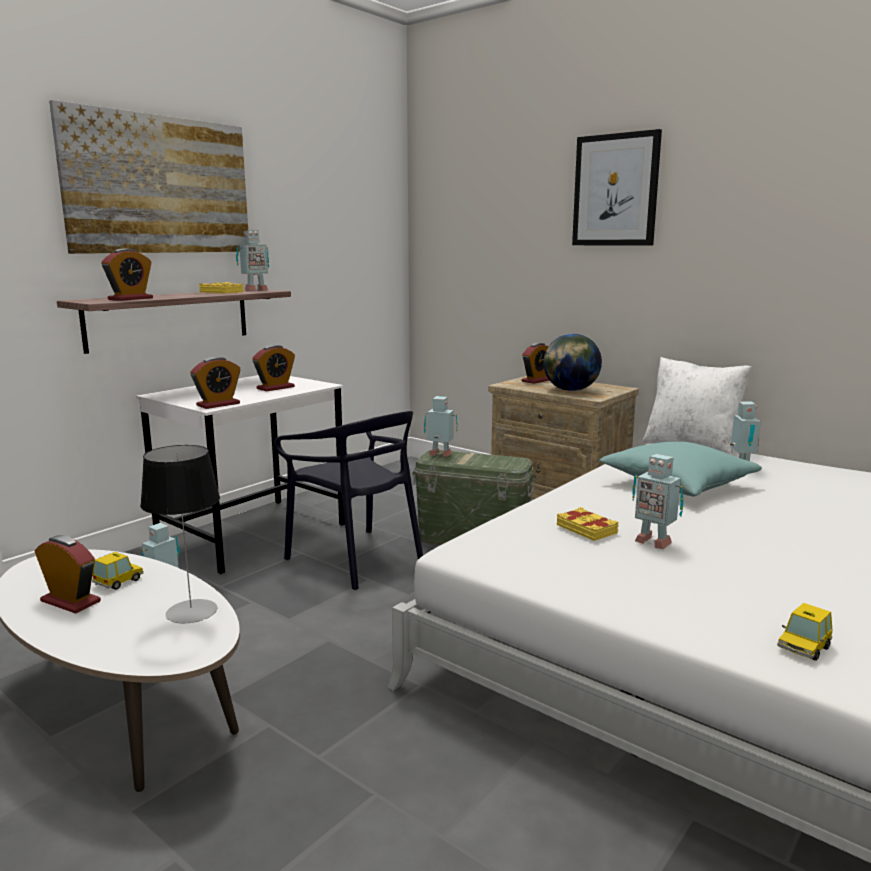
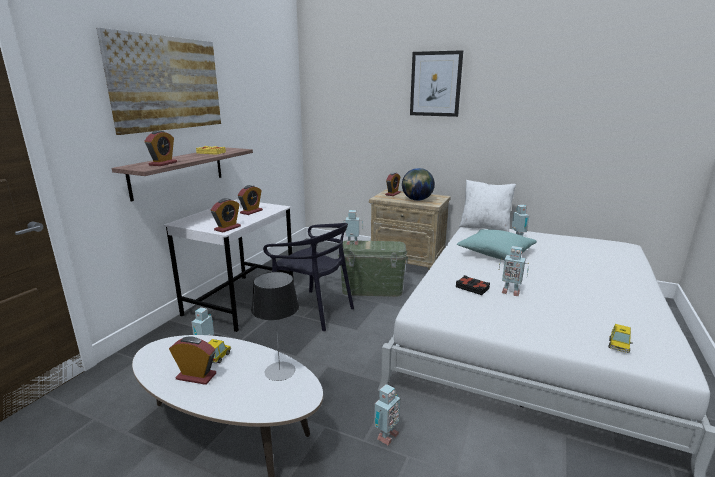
camera: 15 degrees left, 5 degrees up
(255, 290) = (227, 149): toy robot -> toy robot (386, 436)
(587, 529) = (472, 288): yellow book -> black book

